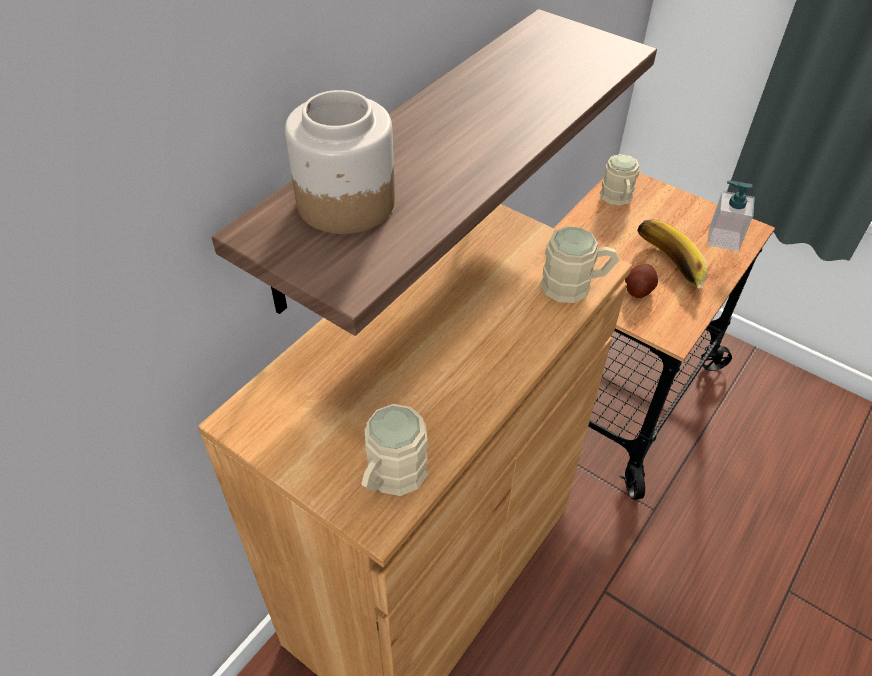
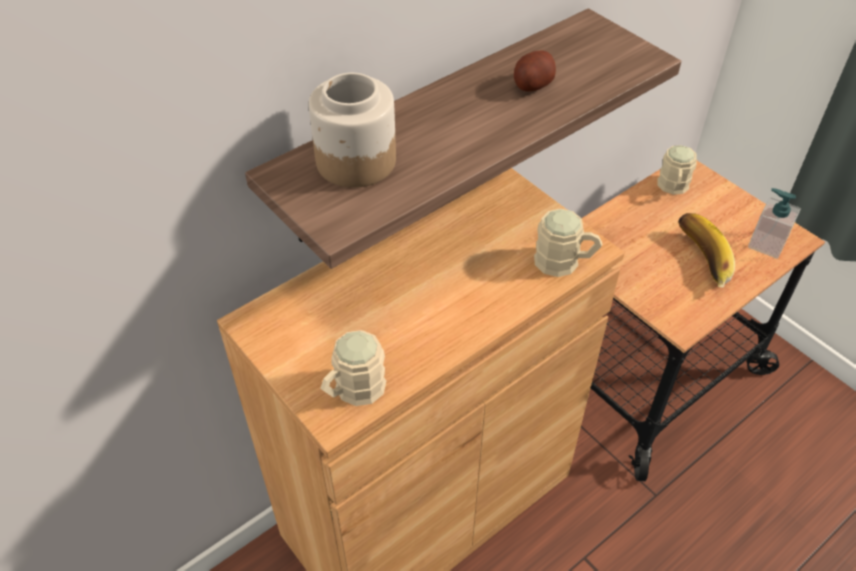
camera: 15 degrees right, 0 degrees up
(638, 290) = (663, 278): potato -> potato (532, 85)

